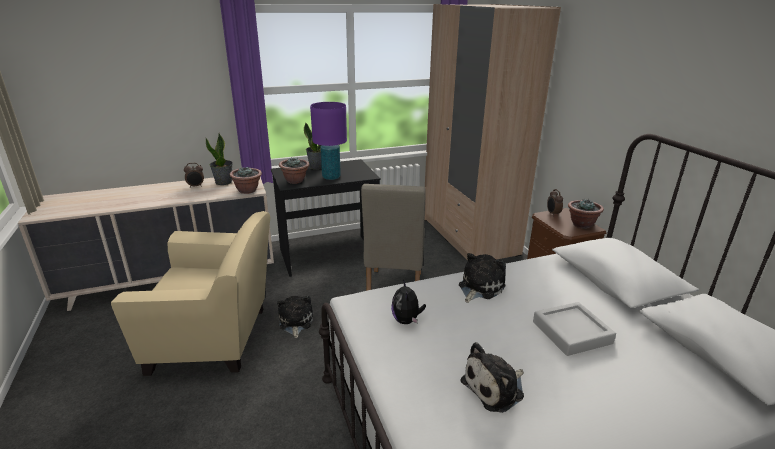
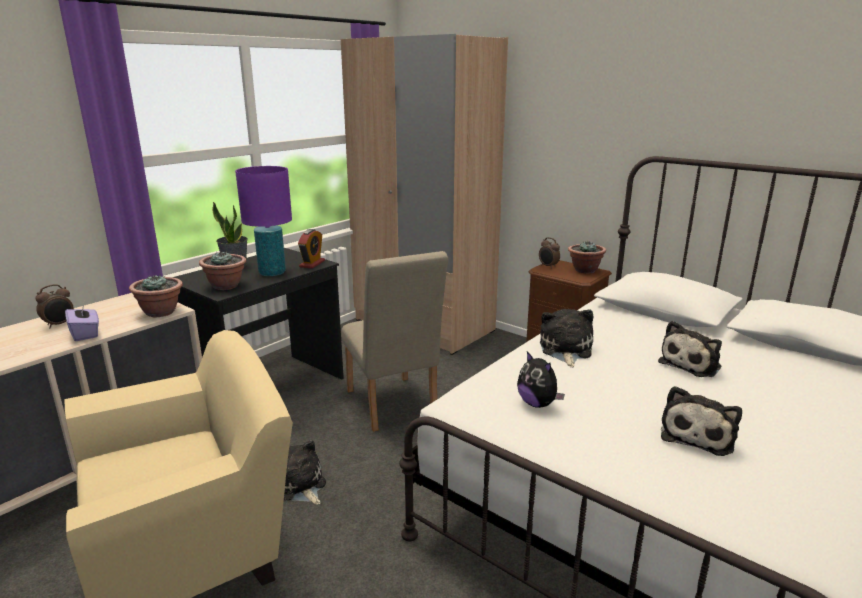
camera: 30 degrees left, 5 degrees down
(201, 195) = (86, 333): none -> purple tissue box
(224, 182) = (104, 310): potted plant -> none
(362, 175) = (312, 264): none -> alarm clock
(571, 332) = (692, 364): grey tray -> plush toy

